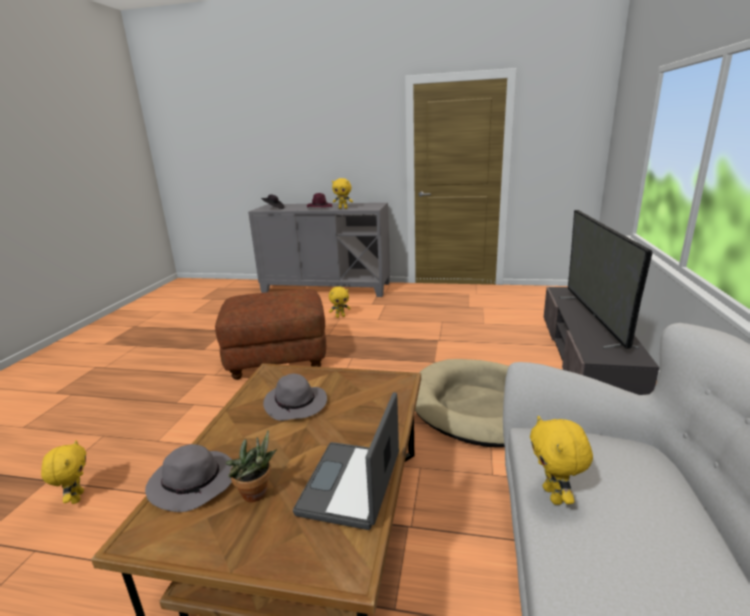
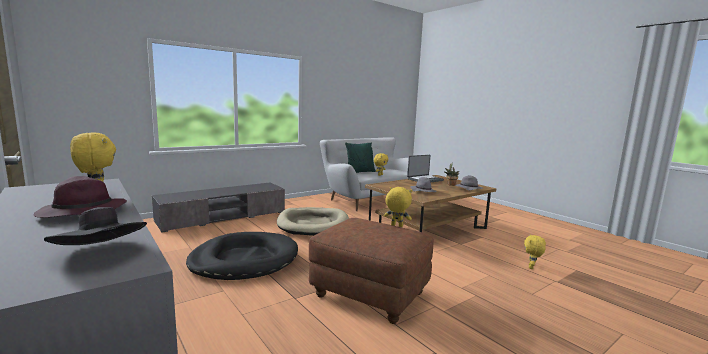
camera: 140 degrees left, 10 degrees down
(340, 316) = (237, 316): yellow plush toy -> yellow plush toy (396, 226)
(419, 336) = (244, 260): none -> black dog bed
(594, 319) = (223, 191): television -> none
(614, 470) = (360, 172): none -> green pillow

